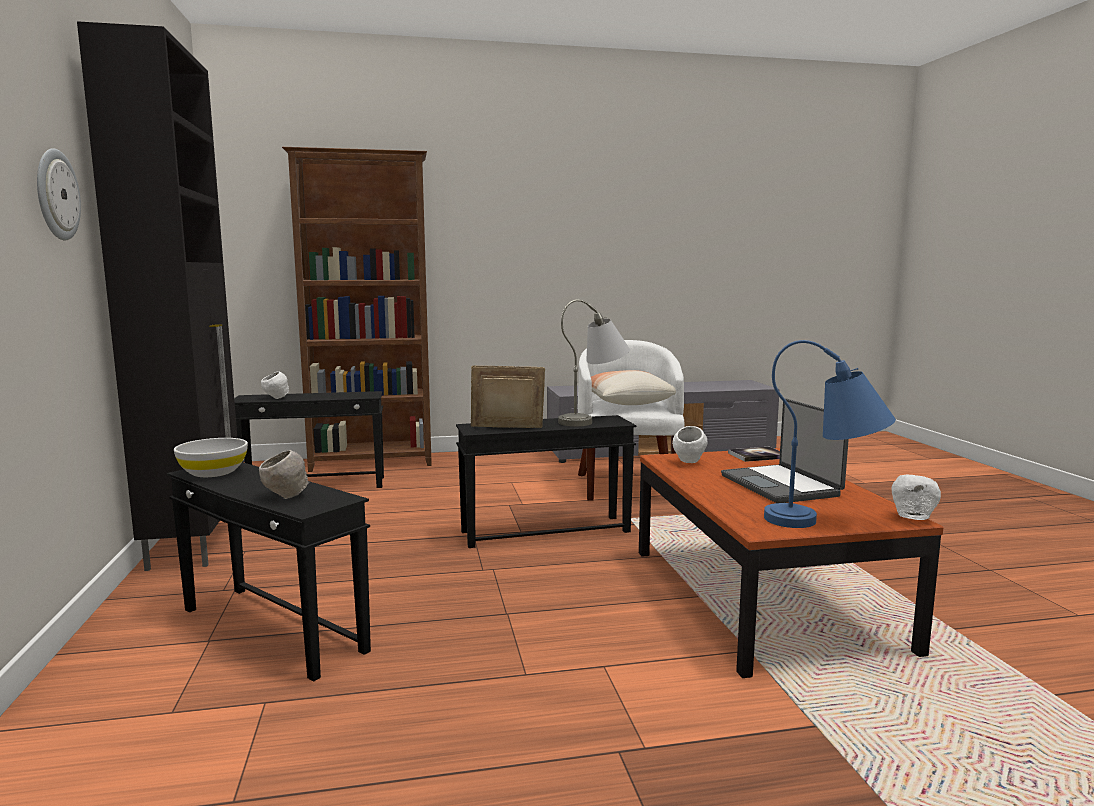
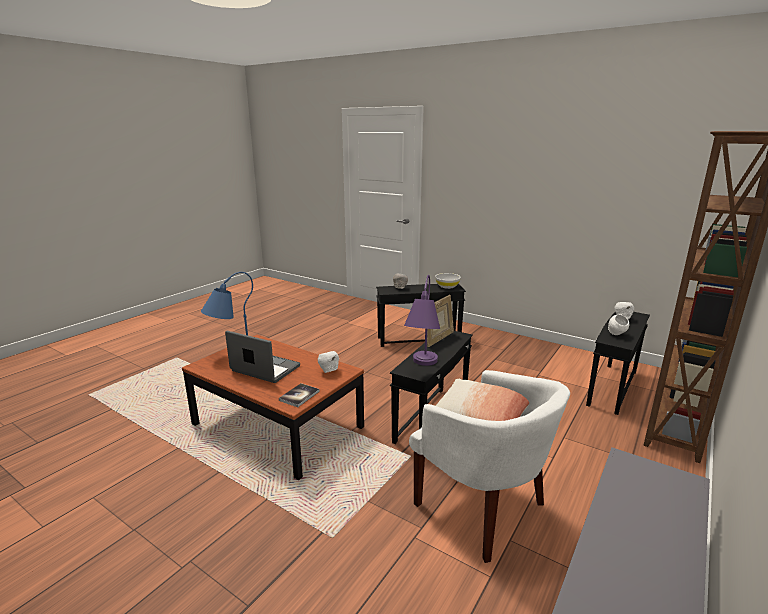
camera: 135 degrees right, 10 degrees up
(56, 195) = (491, 179): wall clock -> none
(197, 542) = (528, 344): black cabinet -> none
(595, 420) = (422, 367): grey table lamp -> purple table lamp
(913, 519) = (195, 366): white bowl -> white bowl (616, 335)

